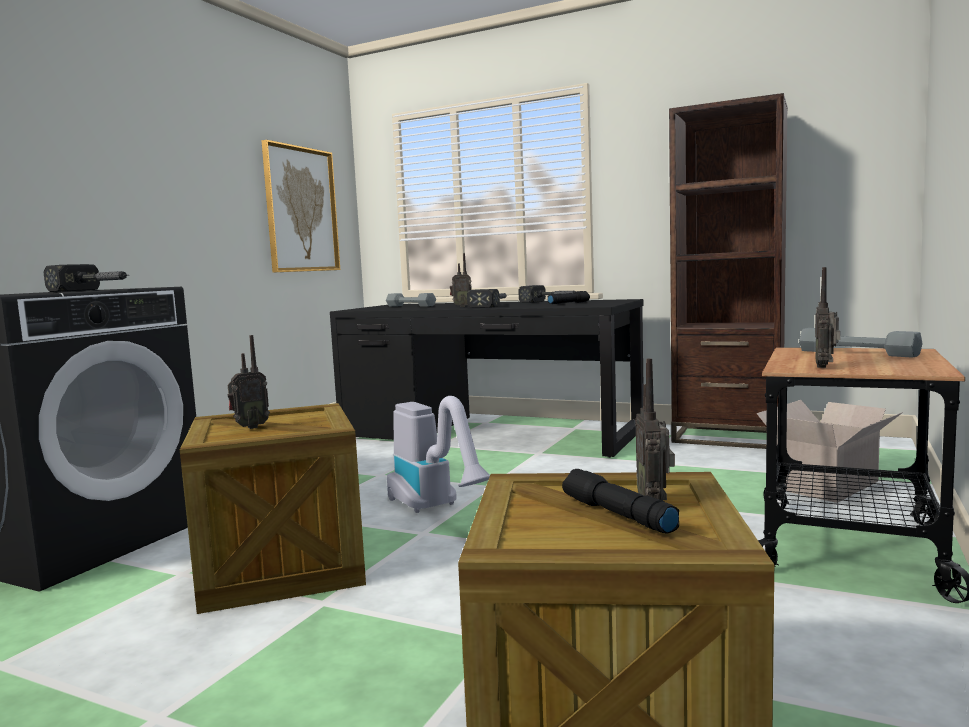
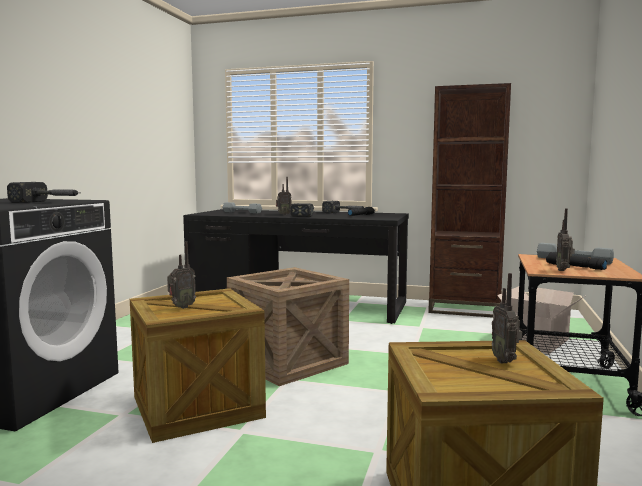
camera: 10 degrees left, 0 degrees up
(301, 210) = (158, 137): picture -> none
(436, 509) = (288, 362): vacuum cleaner -> crate
(616, 515) = (490, 369): black flashlight -> black flashlight (574, 267)

